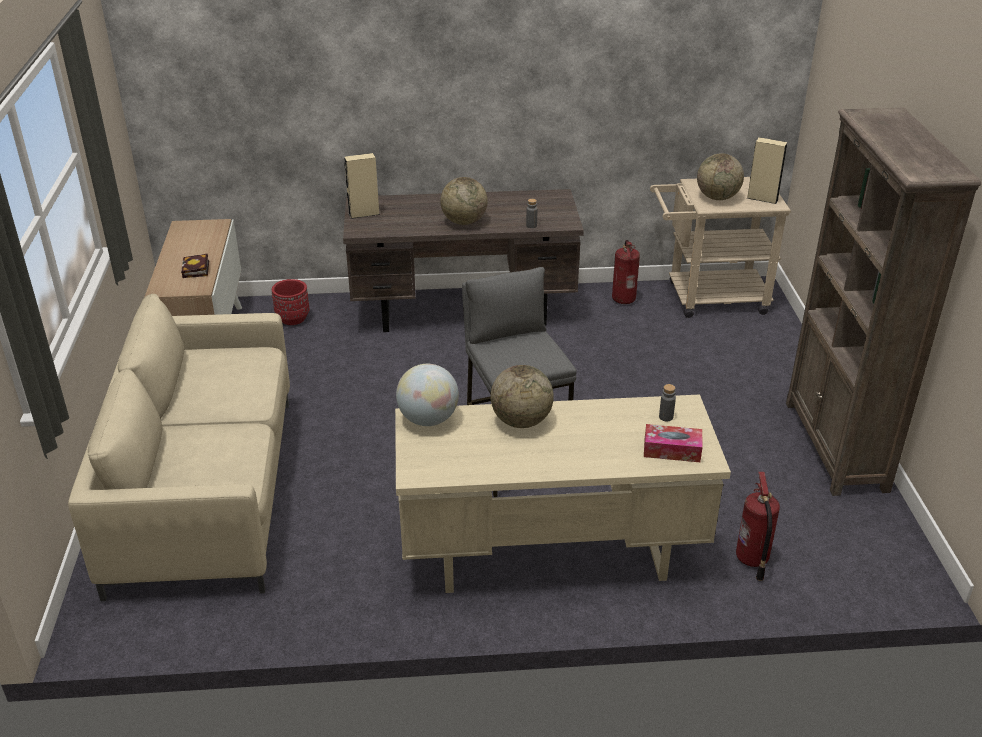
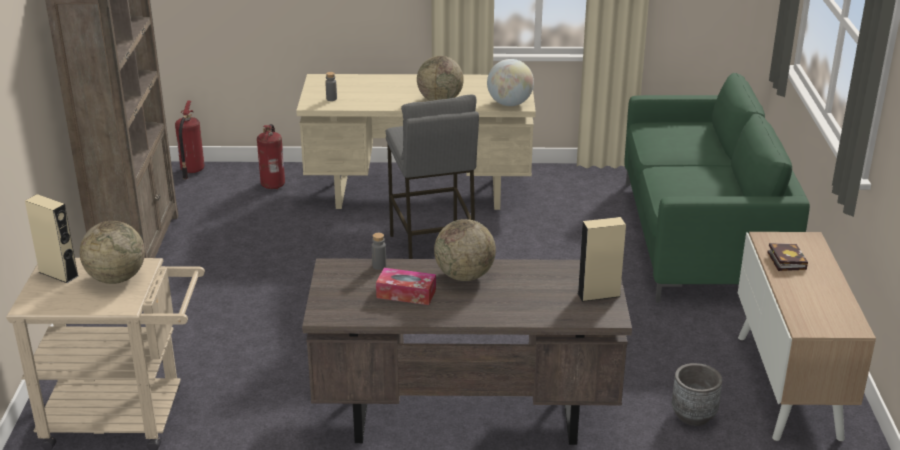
camera: 175 degrees left, 5 degrees down
(206, 494) = (700, 239): beige sofa -> green sofa
(293, 318) = (693, 415): red planter -> grey planter
(623, 299) = (241, 423): fire extinguisher -> fire extinguisher (191, 170)
(672, 450) = (339, 83): tissue box -> tissue box (406, 293)

